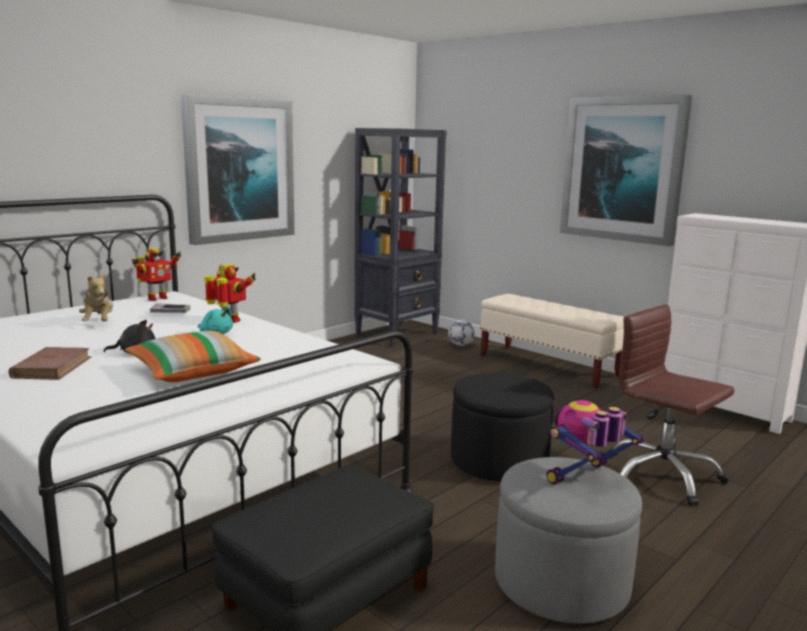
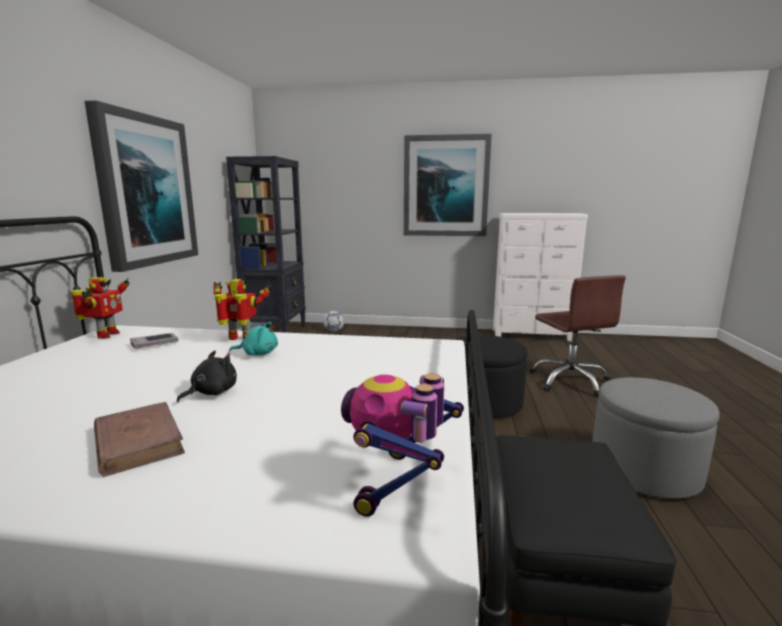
camera: 35 degrees left, 0 degrees up
(99, 322) = (85, 373): plush toy -> none
(193, 372) = (326, 394): pillow -> none
(548, 366) = (409, 332): beige bench -> none
(585, 478) = (656, 388): toy robot -> toy robot (399, 484)
(661, 475) = (570, 381): brown office chair -> brown office chair turned 120 degrees counterclockwise

